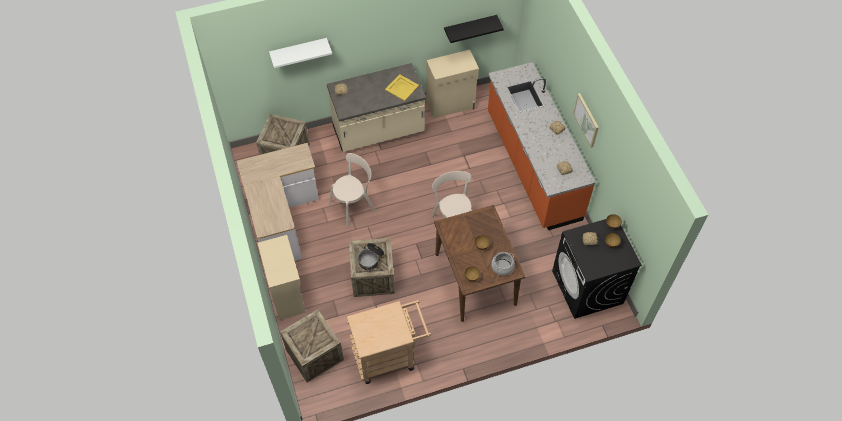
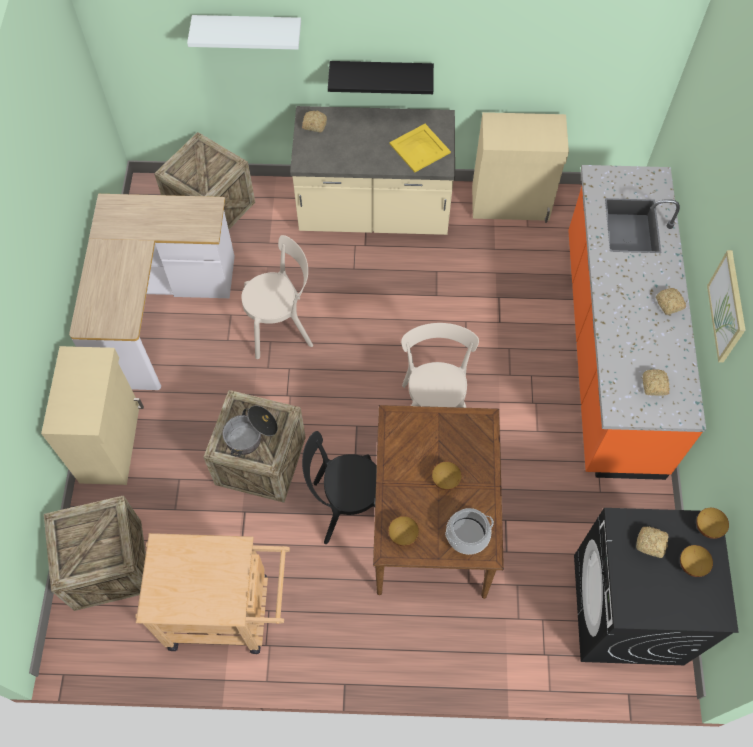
camera: 20 degrees right, 5 degrees up
(427, 285) = (345, 507): none -> black chair
(470, 27) = (574, 72): black shelf -> black shelf (381, 74)

